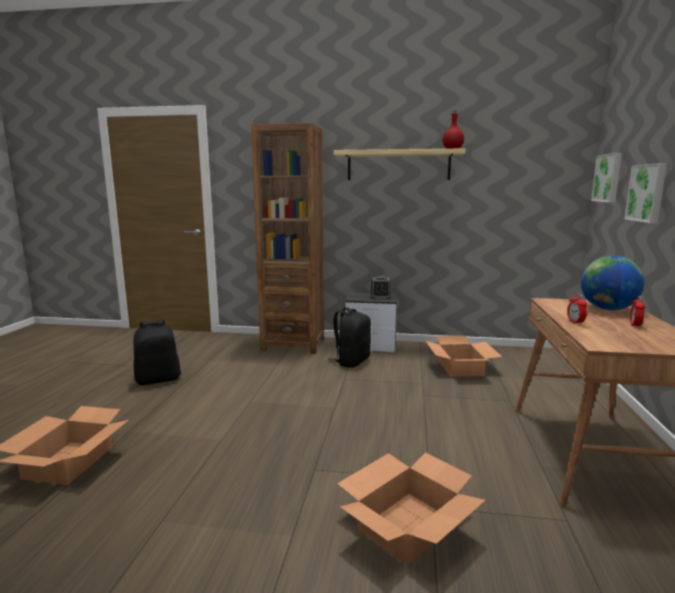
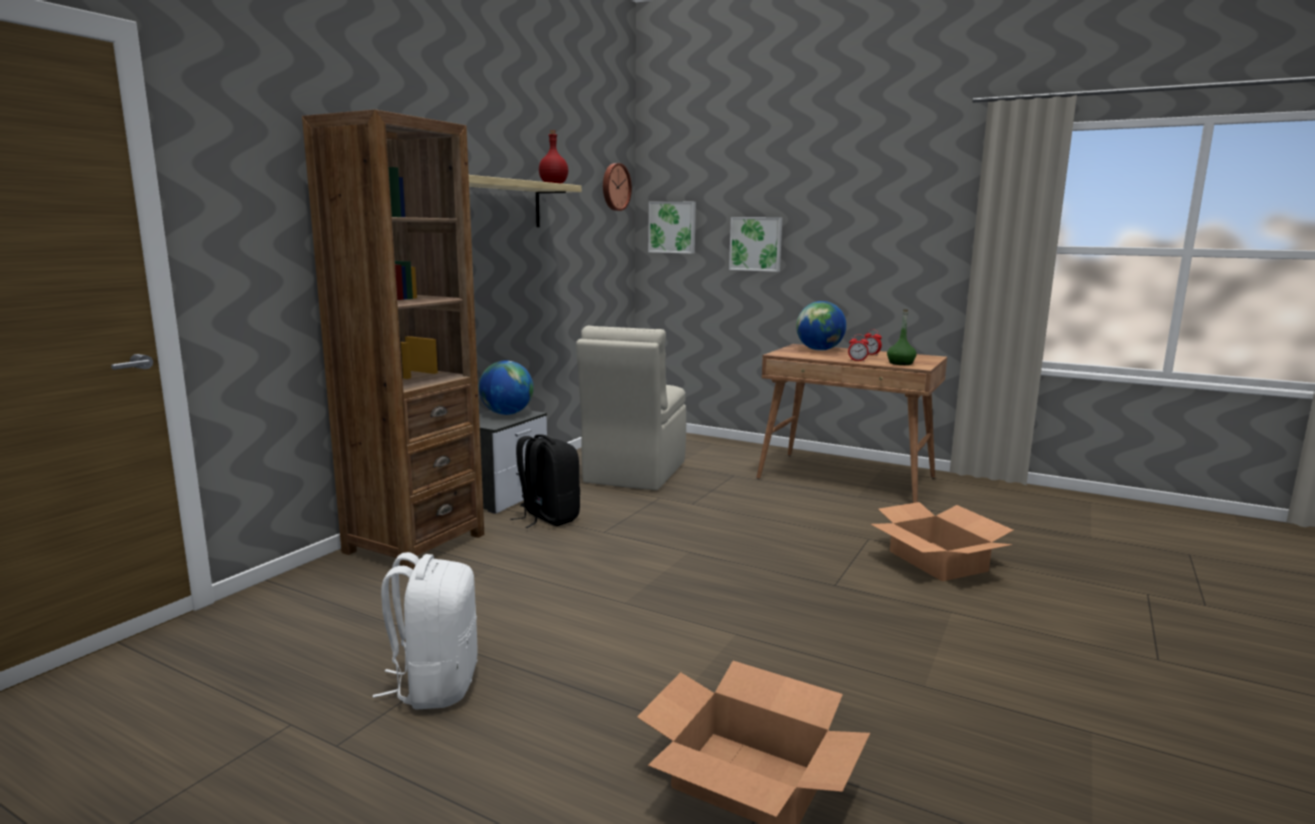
camera: 70 degrees left, 0 degrees up
(158, 379) = (435, 685): black backpack -> white backpack
(380, 297) = (506, 414): alarm clock -> globe
(460, 368) = (634, 473): cardboard box -> beige chair
(560, 145) = (615, 187): none -> wall clock
(602, 337) = (900, 363): none -> green bottle

